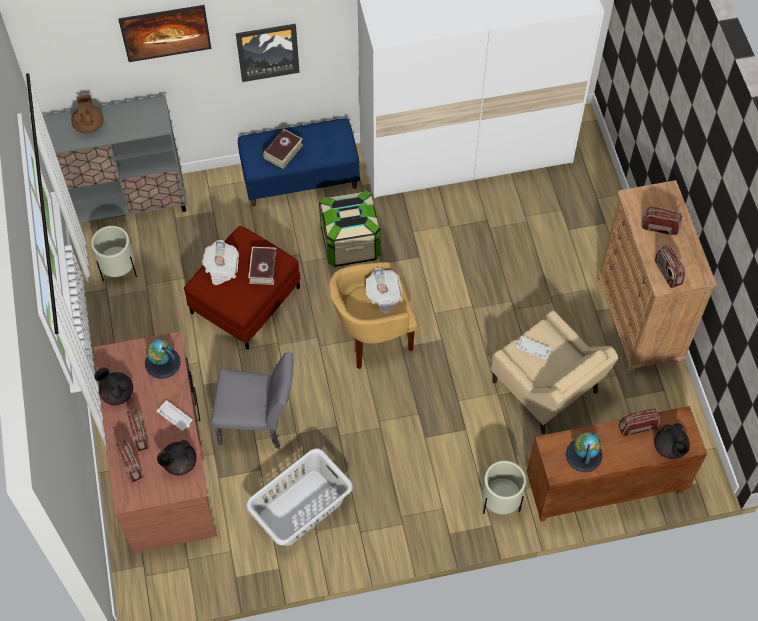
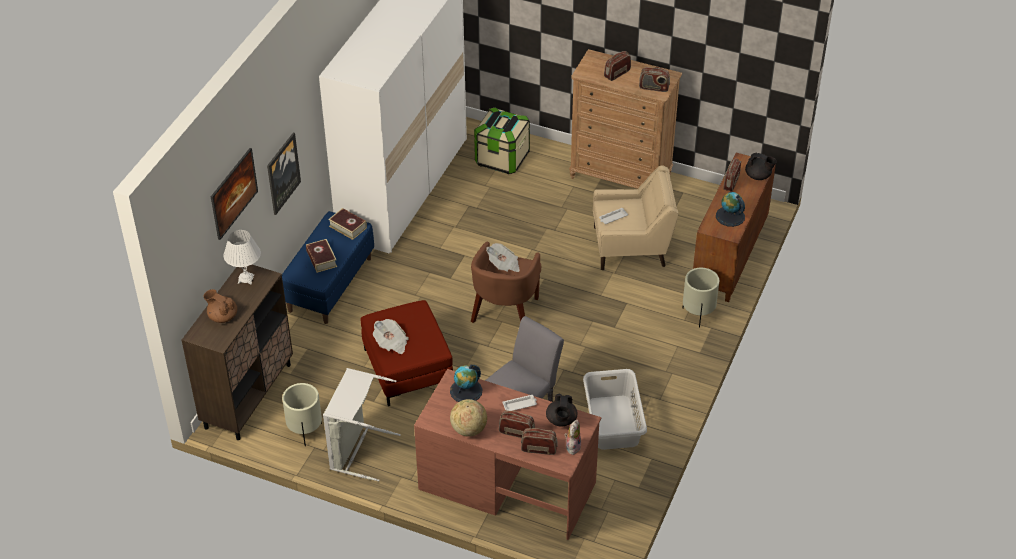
camera: 55 degrees left, 15 degrees down
(117, 393) = (468, 429): black teapot -> globe
(125, 323) = (358, 450): none -> grey laundry basket
(129, 204) = (248, 395): grey cabinet -> brown cabinet
(145, 112) = (246, 279): none -> white table lamp
(152, 492) = (572, 446): none -> plush toy
(263, 268) = (414, 320): book -> book (348, 227)
(350, 244) = (416, 286): storage box -> storage box (502, 158)
(372, 334) = (505, 312): yellow armchair -> brown armchair

